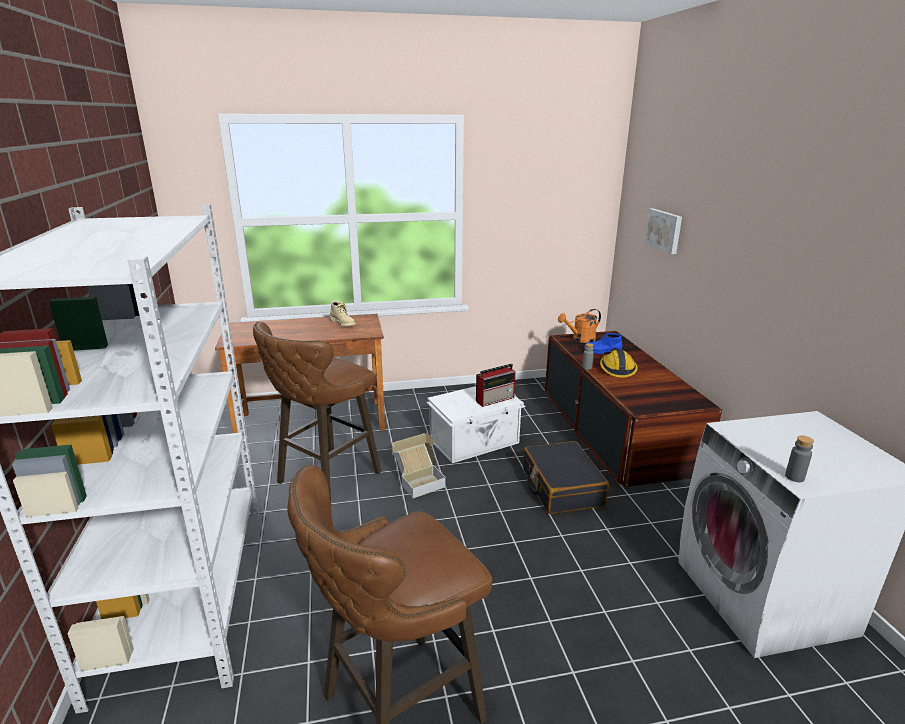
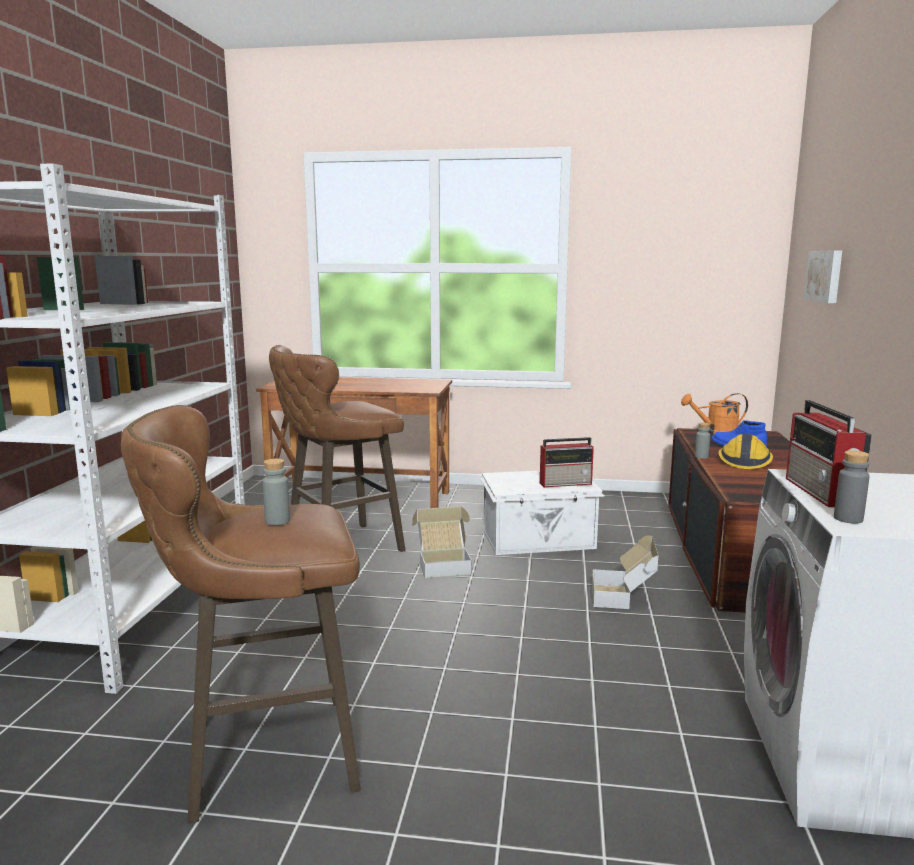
camera: 20 degrees right, 10 degrees down
(343, 323) = (406, 383): beige boot -> none
(416, 554) = (277, 521): none -> grey bottle
(561, 487) = (624, 597): black suitcase -> cardboard box
(758, 448) = (821, 492): none -> radio

